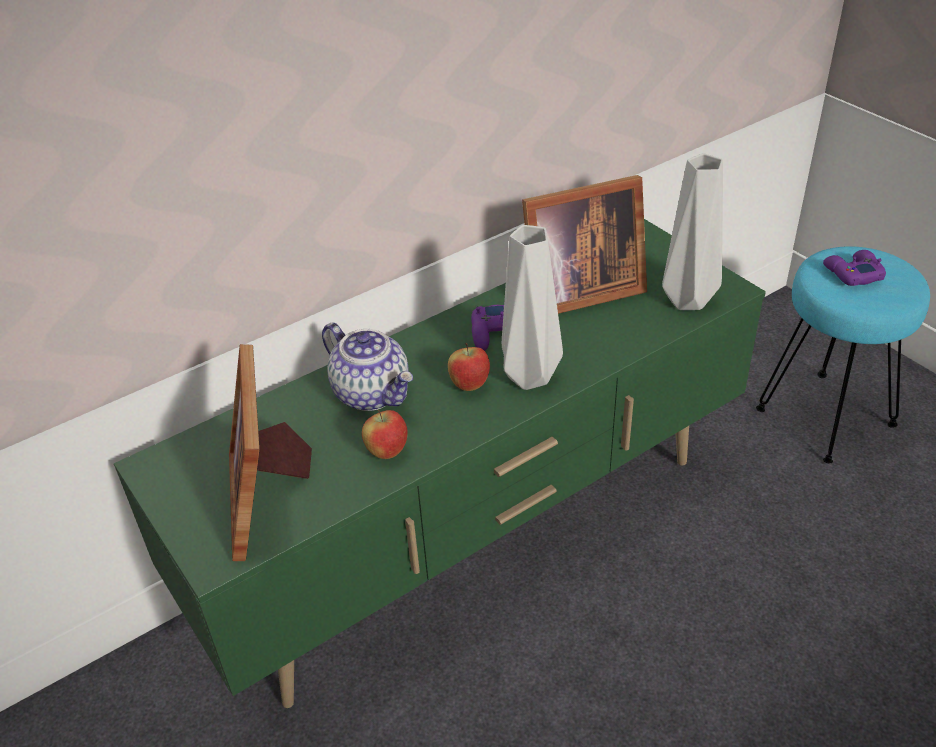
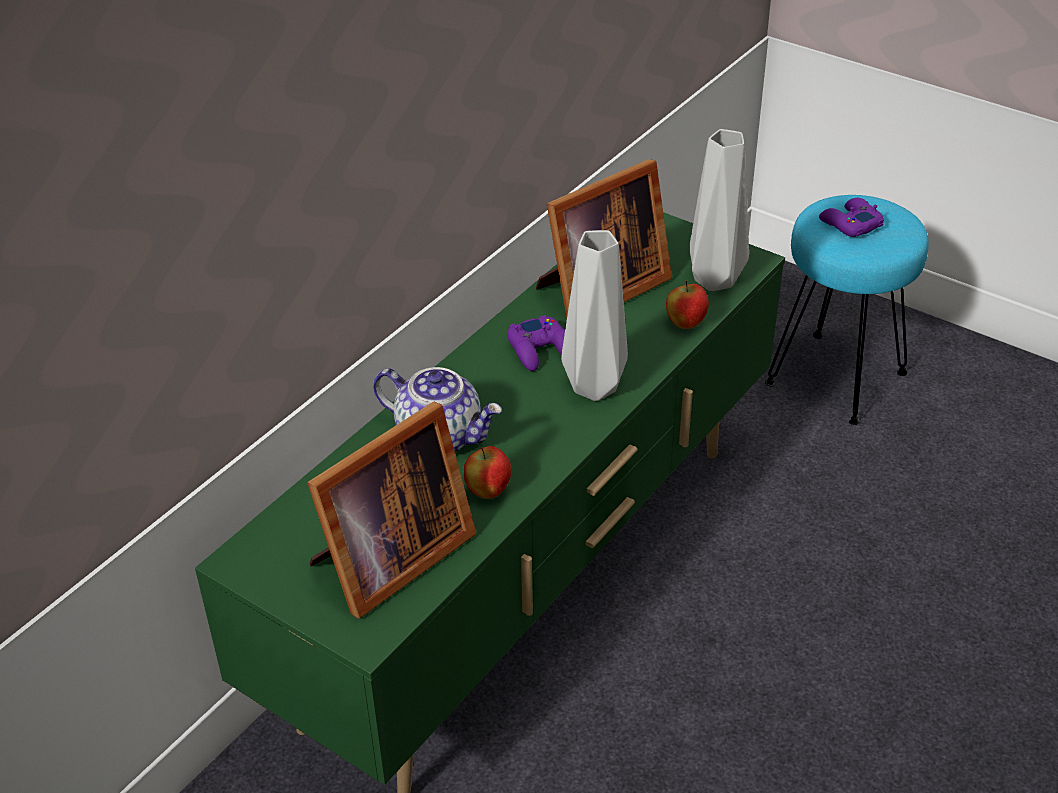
camera: 20 degrees left, 0 degrees up
(268, 495) = (387, 560): picture frame -> picture frame turned 105 degrees counterclockwise
(469, 385) = (538, 408): apple -> apple (685, 324)

